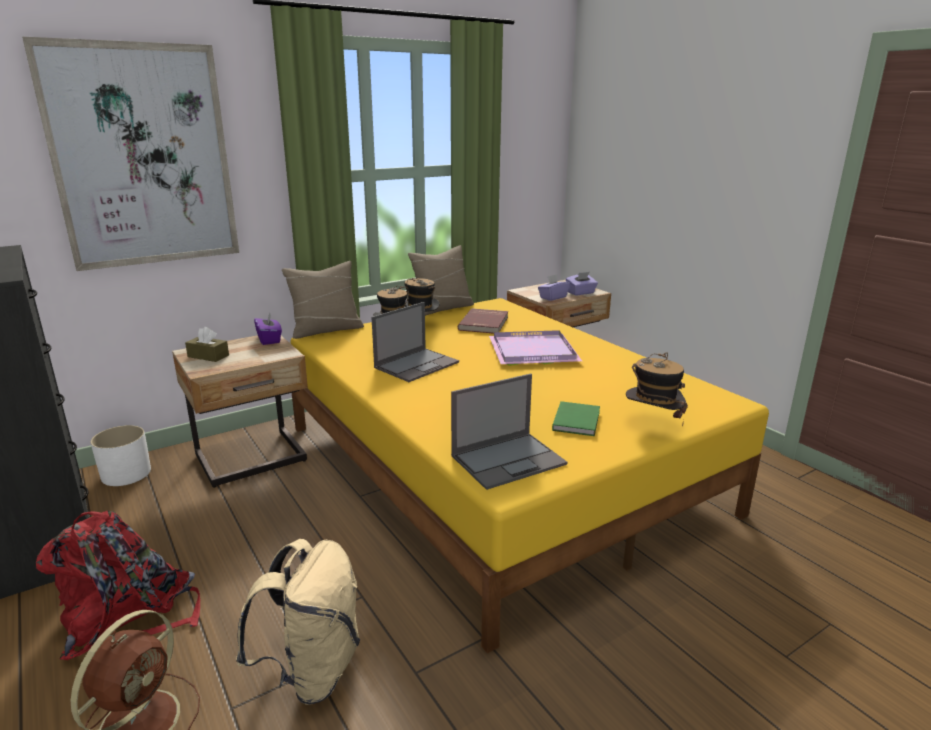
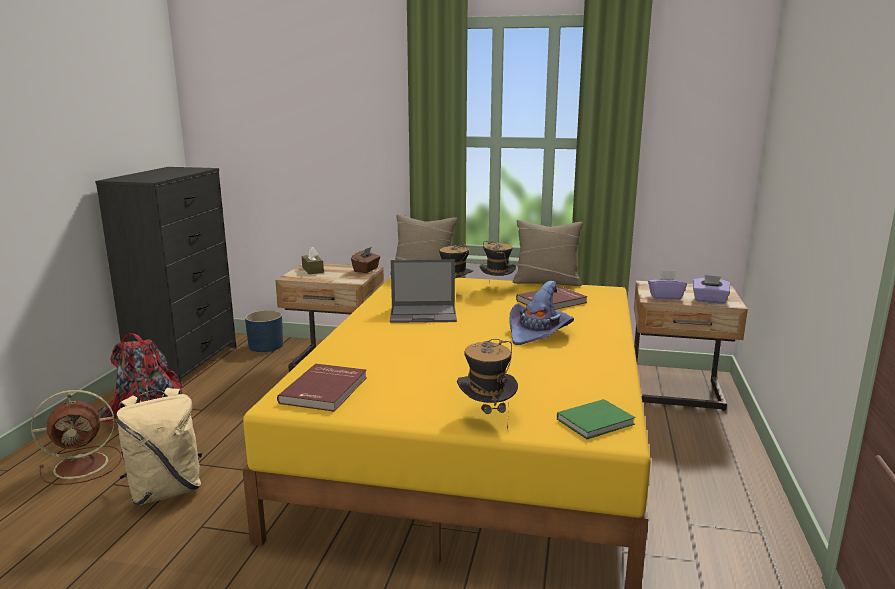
camera: 45 degrees right, 5 degrees down
(126, 474) = (266, 346): white planter -> blue planter
(143, 157) = (313, 116): picture -> none
(269, 339) = (366, 270): purple tissue box -> brown tissue box
(509, 459) = (325, 390): laptop -> red book
(534, 351) = (538, 333): purple tray -> purple hat
(577, 420) = (435, 389): green book -> green book (597, 421)

